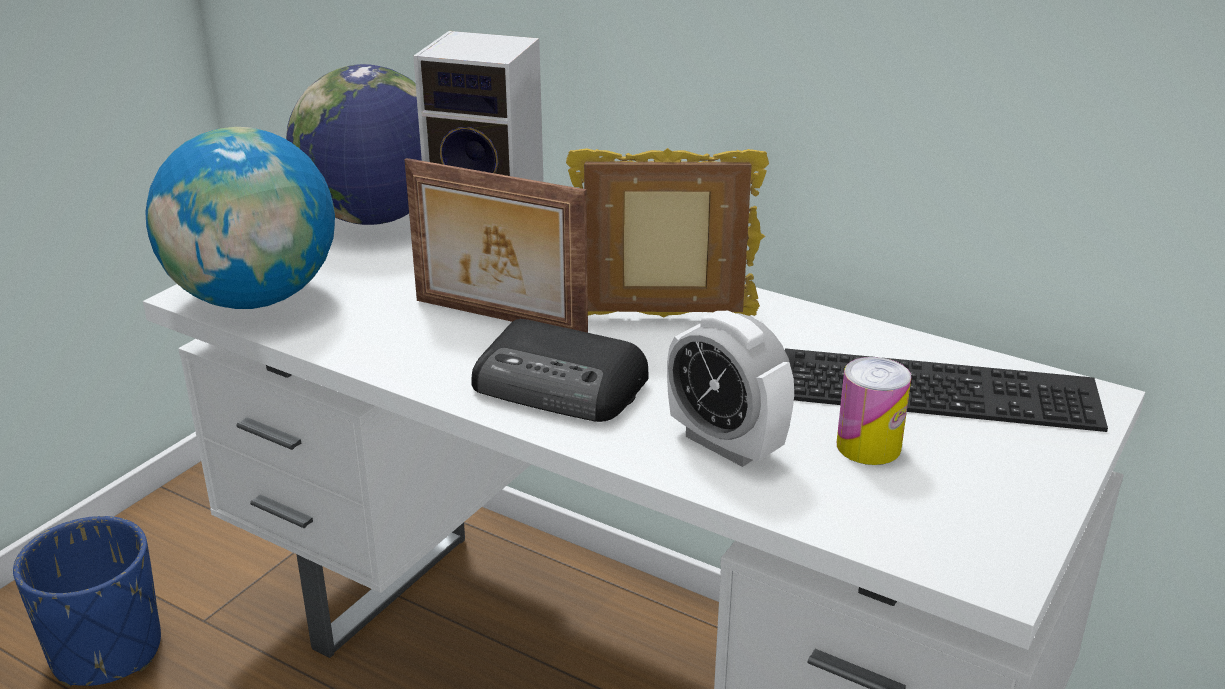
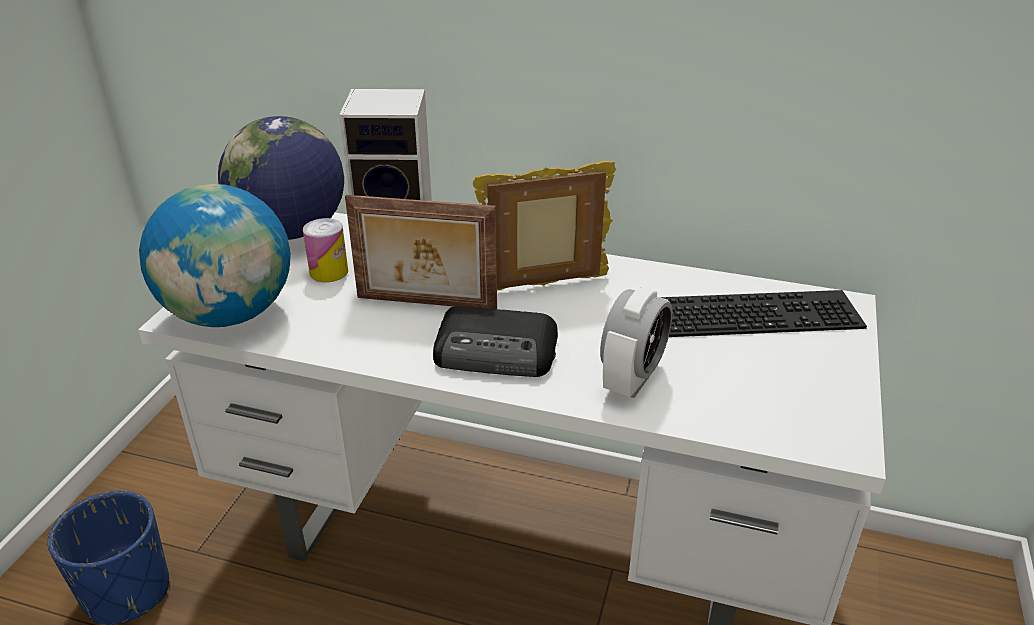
camera: 15 degrees left, 5 degrees up
(726, 443) = (632, 379): alarm clock -> alarm clock turned 90 degrees counterclockwise
(868, 446) = (725, 364): can -> can (329, 272)

